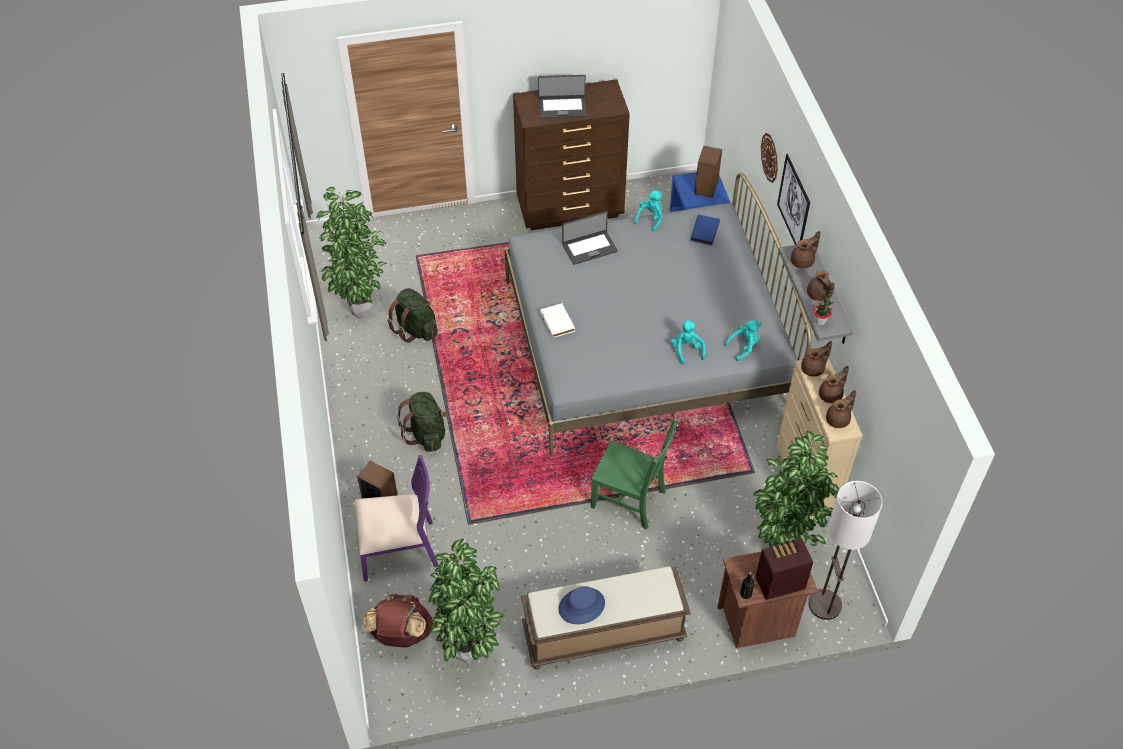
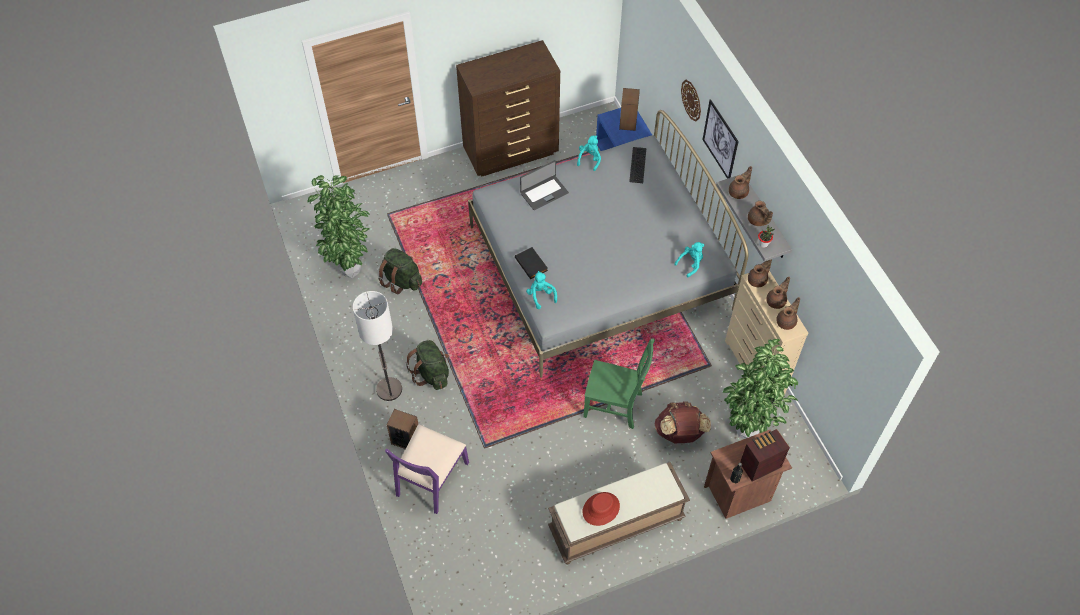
camera: 10 degrees left, 5 degrees up
(399, 548) = (430, 479): purple chair -> purple chair turned 135 degrees clockwise
(400, 634) = (448, 553): brown backpack -> brown backpack (680, 433)
(470, 654) = (510, 560): potted plant -> none
(558, 322) = (532, 264): white book -> black book
(562, 107) = (501, 72): laptop -> none
(581, 606) = (601, 509): blue hat -> red hat
(686, 350) = (644, 273): turquoise plush toy -> turquoise plush toy (541, 296)
(703, 231) = (637, 164): blue book -> keyboard
(825, 605) = (789, 470): floor lamp -> floor lamp (389, 389)

